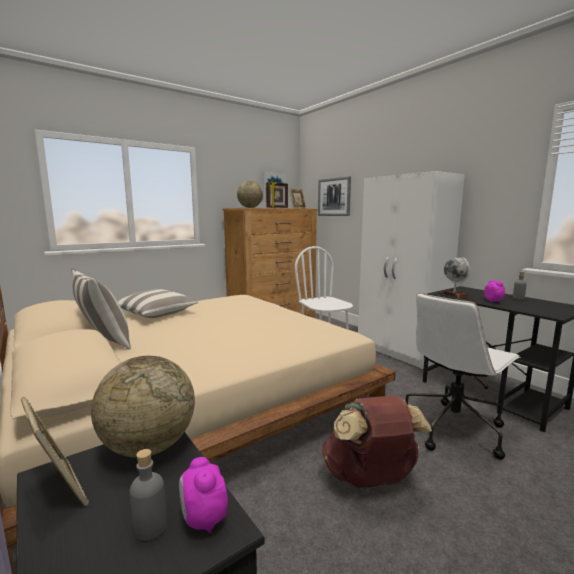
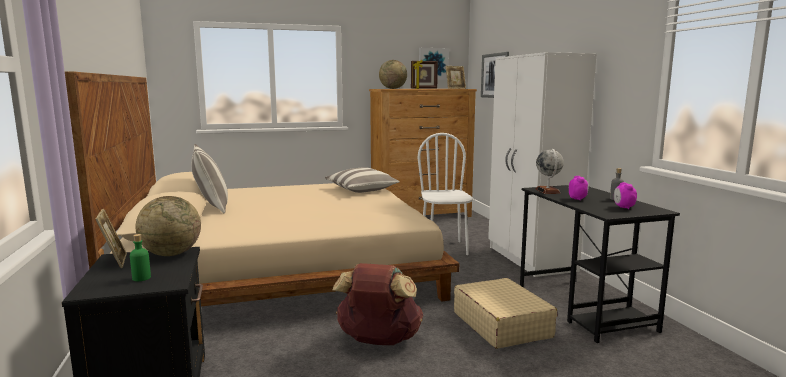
camera: 20 degrees right, 0 degrees up
(150, 527) = (141, 278): grey bottle -> green bottle
(156, 314) = (271, 191): pillow -> pillow (361, 190)
(203, 519) = (167, 280): alarm clock -> alarm clock (623, 207)
(454, 428) = (501, 324): white office chair -> beige suitcase

